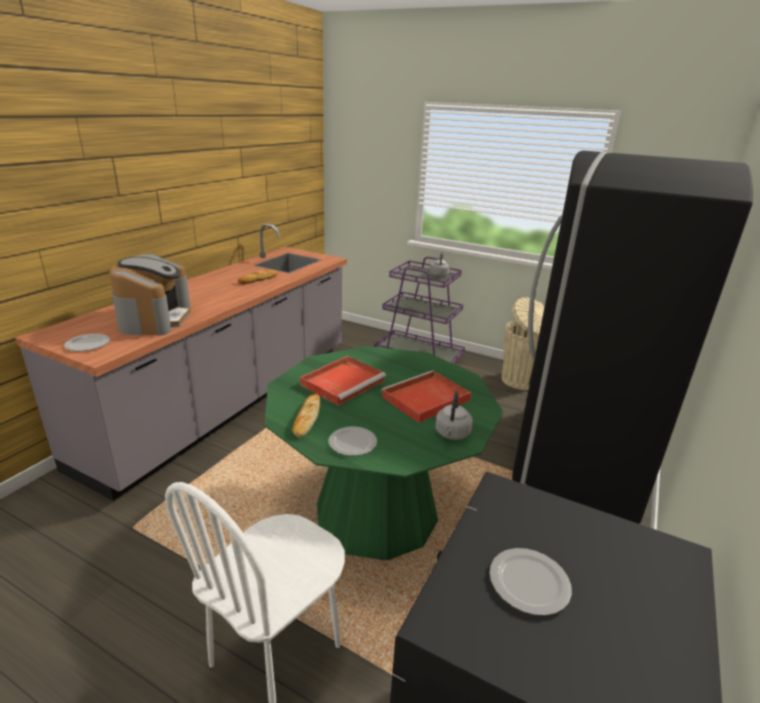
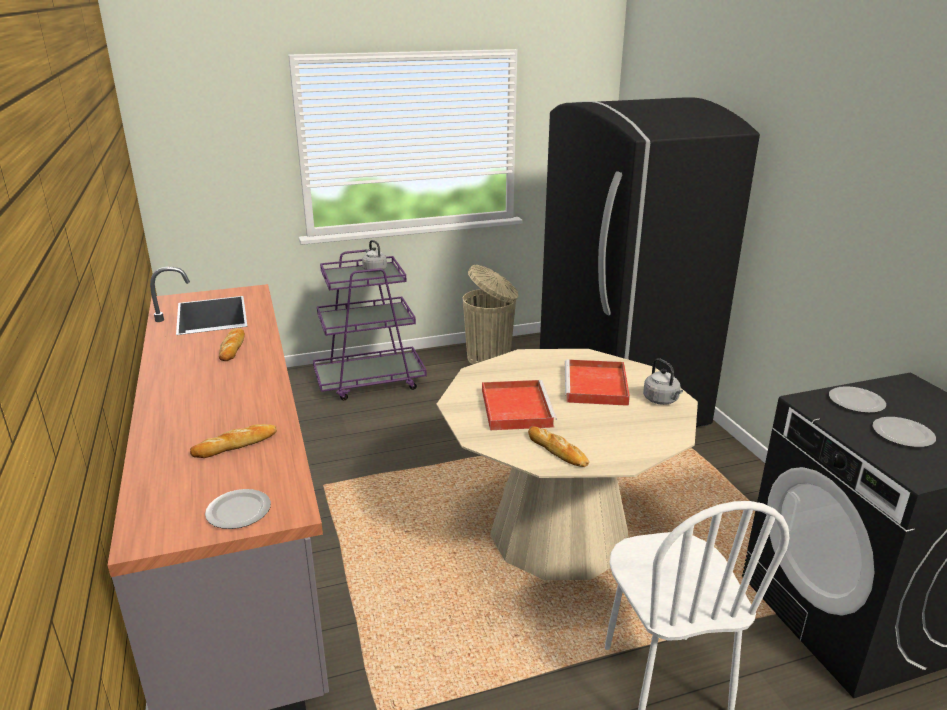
camera: 45 degrees left, 0 degrees up
(155, 318) = (236, 445): coffee machine -> bread
(352, 443) = (624, 446): plate -> plate (857, 402)
(376, 512) = (558, 534): green dining table -> beige dining table

